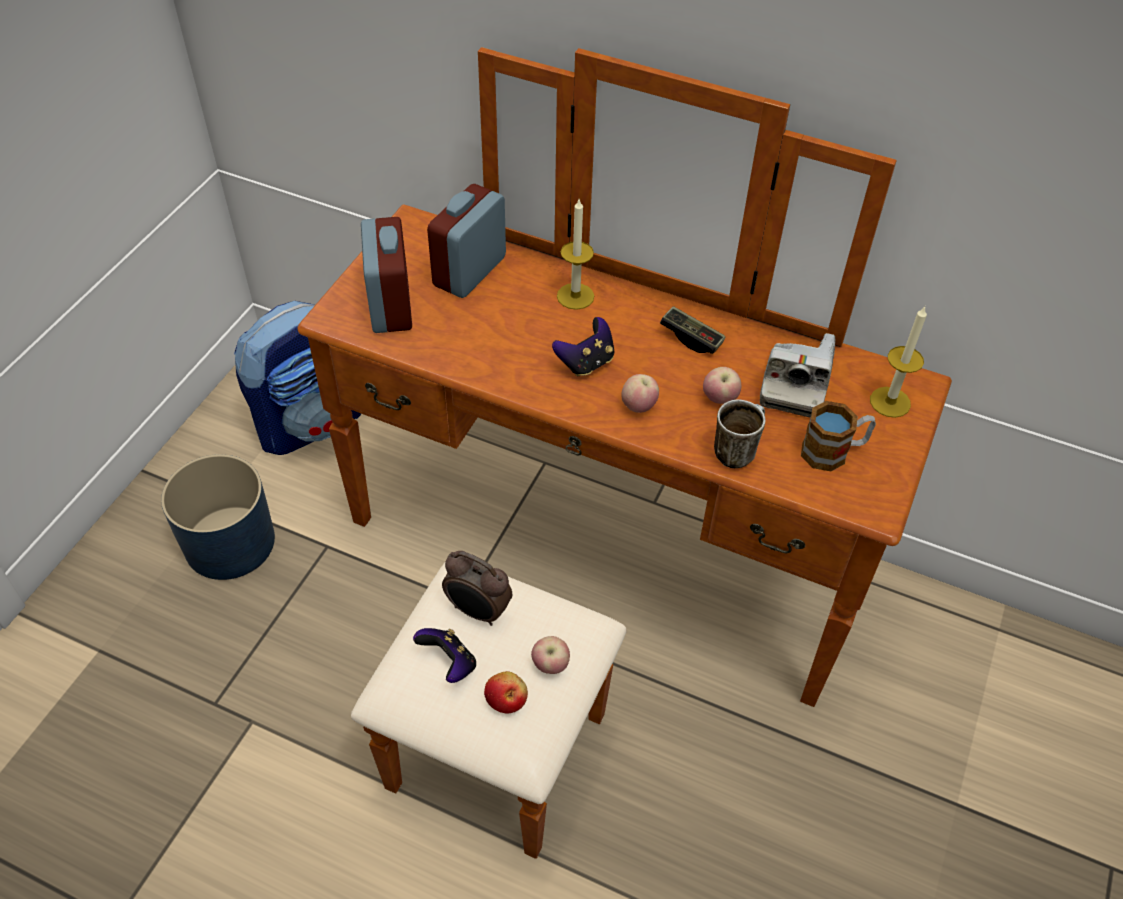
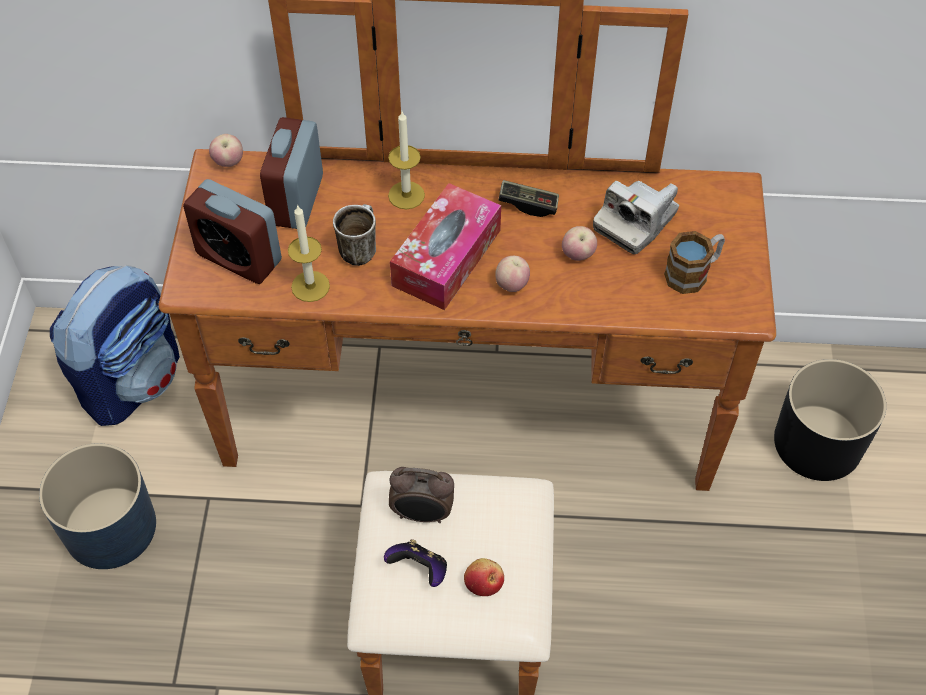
camera: 20 degrees left, 5 degrees up
(390, 305) = (239, 258): alarm clock -> alarm clock turned 150 degrees clockwise
(550, 665) = (507, 539): apple -> apple (228, 162)
(586, 362) = (446, 258): game controller -> tissue box
(736, 450) = (612, 298): mug -> mug (358, 248)
(794, 385) = (635, 222): camera -> camera turned 45 degrees clockwise
(890, 402) = (720, 212): candle -> candle (310, 286)
(952, 700) = (818, 443): none -> black planter

